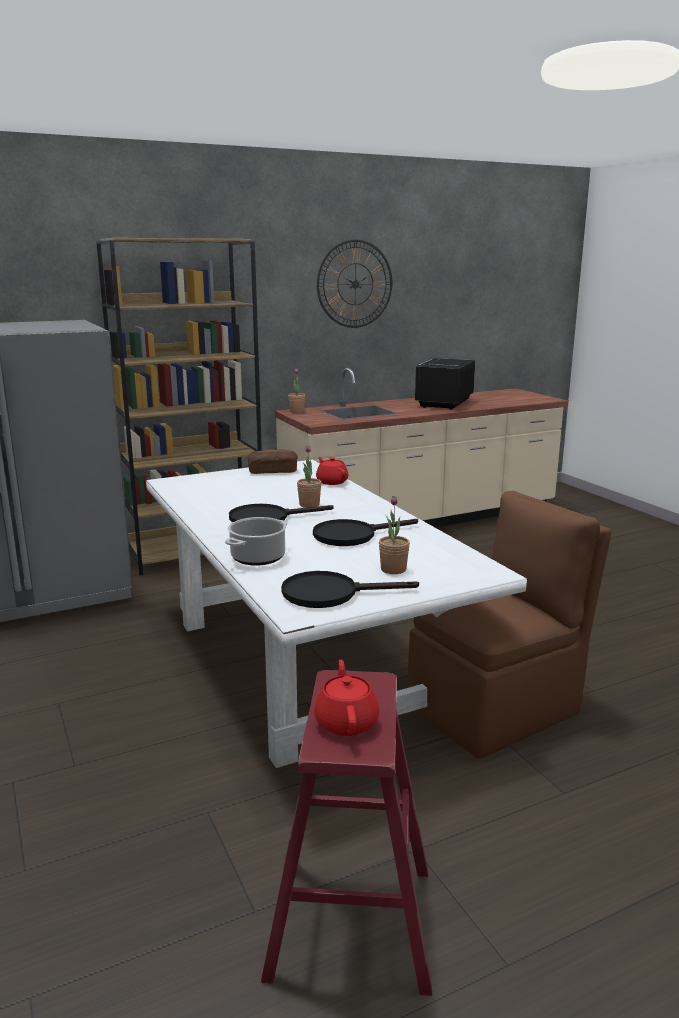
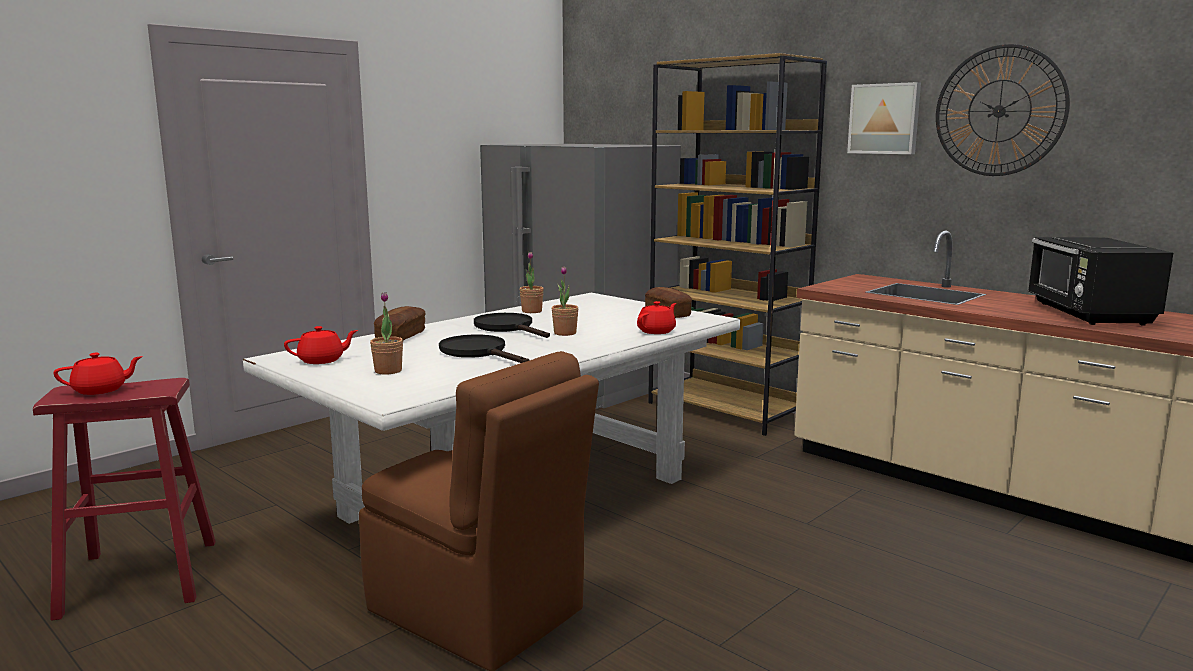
camera: 70 degrees right, 5 degrees down
(258, 558) = (401, 336): cooking pot -> bread
(280, 290) = (884, 119): none -> picture
(297, 411) = (868, 278): potted plant -> potted plant (532, 311)
(330, 594) = (322, 360): black frying pan -> red teapot
(443, 403) = (1089, 314): black microwave -> black microwave turned 90 degrees counterclockwise

